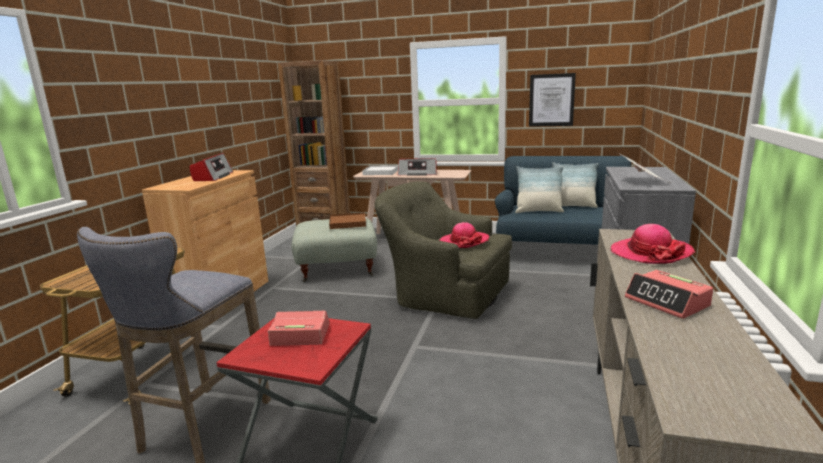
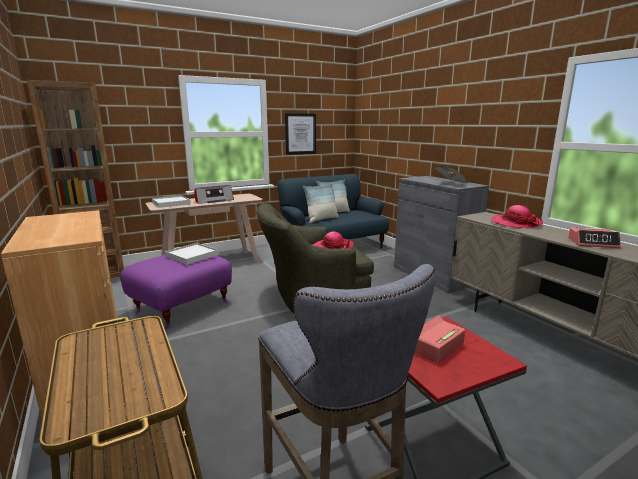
camera: 45 degrees left, 0 degrees up
(213, 177) = (69, 223): radio -> none
(338, 269) = (181, 306): grey ottoman -> purple ottoman
(347, 223) = (192, 255): brown tray -> white tray

